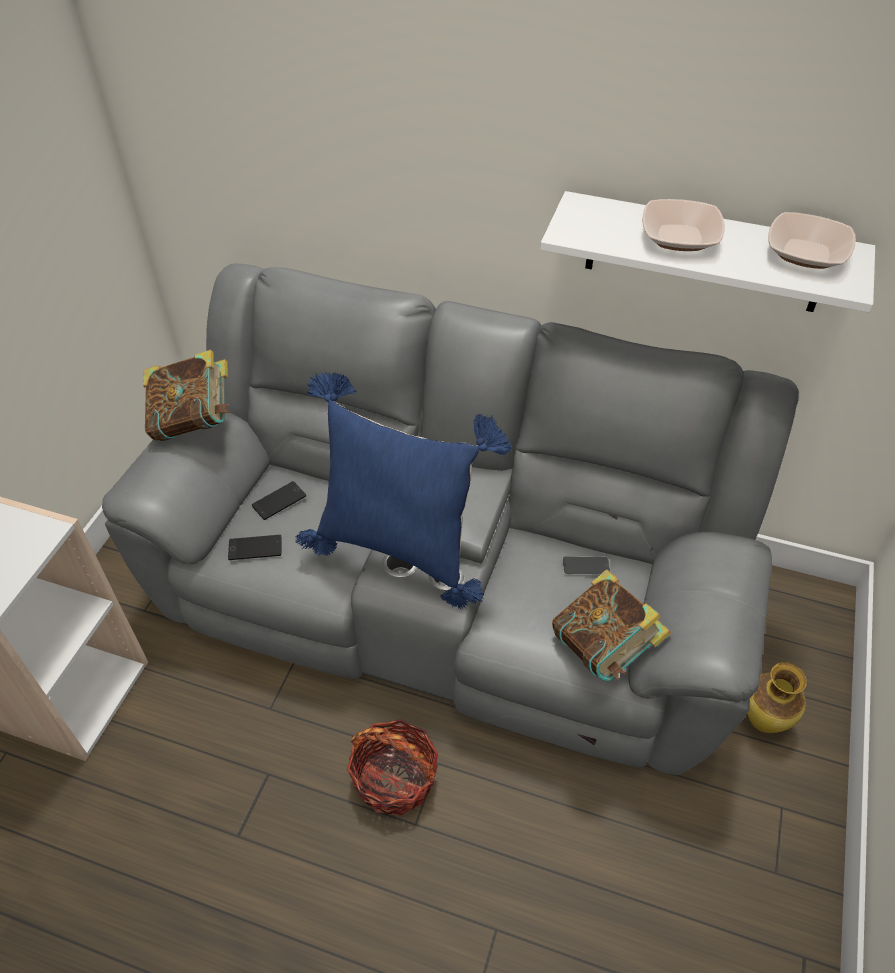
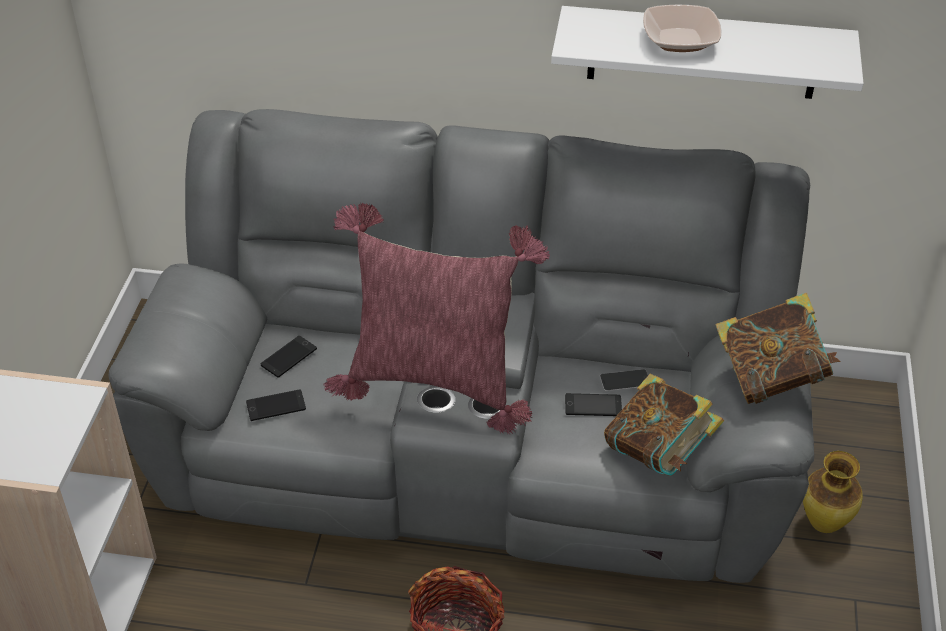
camera: 10 degrees left, 5 degrees down
(194, 422) = (188, 282): book -> book (770, 377)
(401, 555) = (435, 391): blue pillow -> red pillow
(549, 588) = (593, 405): none -> phone
(805, 253) = (797, 44): bowl -> none

